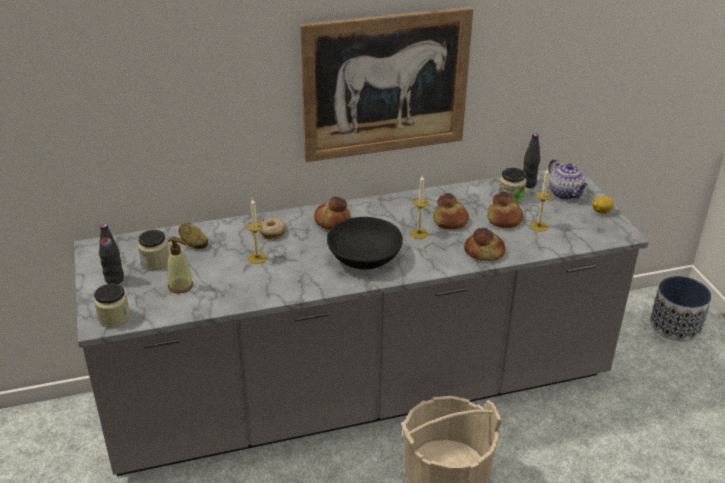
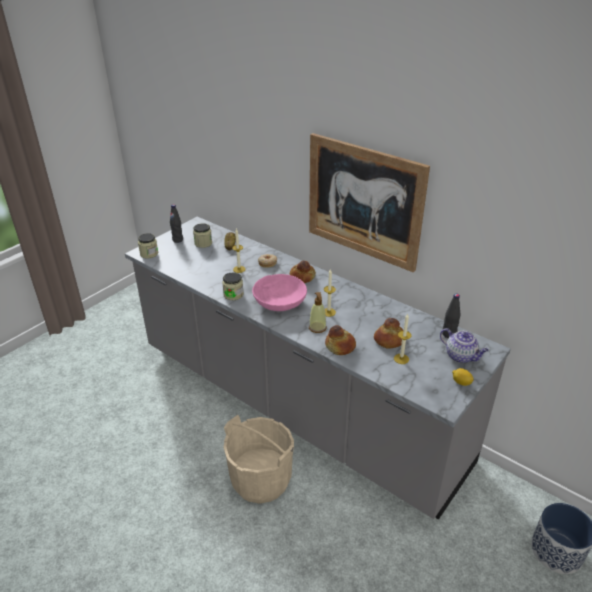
camera: 55 degrees right, 0 degrees up
(181, 286) = (191, 259): soap dispenser -> soap dispenser (317, 328)
(364, 257) = (279, 303): black bowl -> pink bowl
(450, 220) = (358, 319): bread -> none
(510, 197) = (421, 332): jar -> jar (233, 294)
(566, 193) = (461, 356): teapot -> teapot turned 75 degrees counterclockwise

